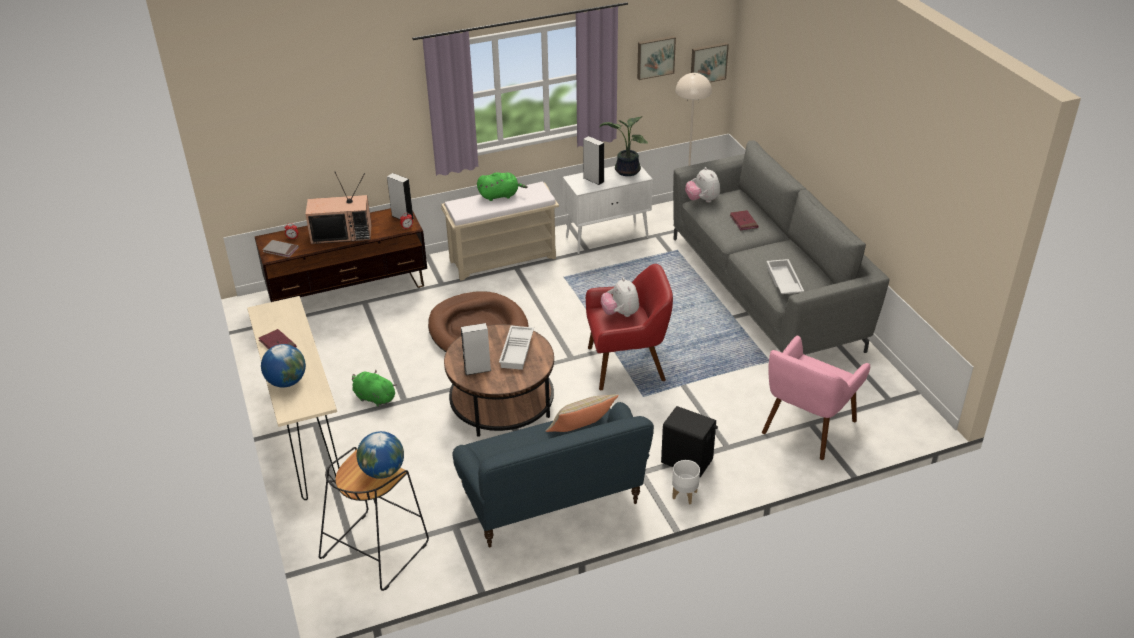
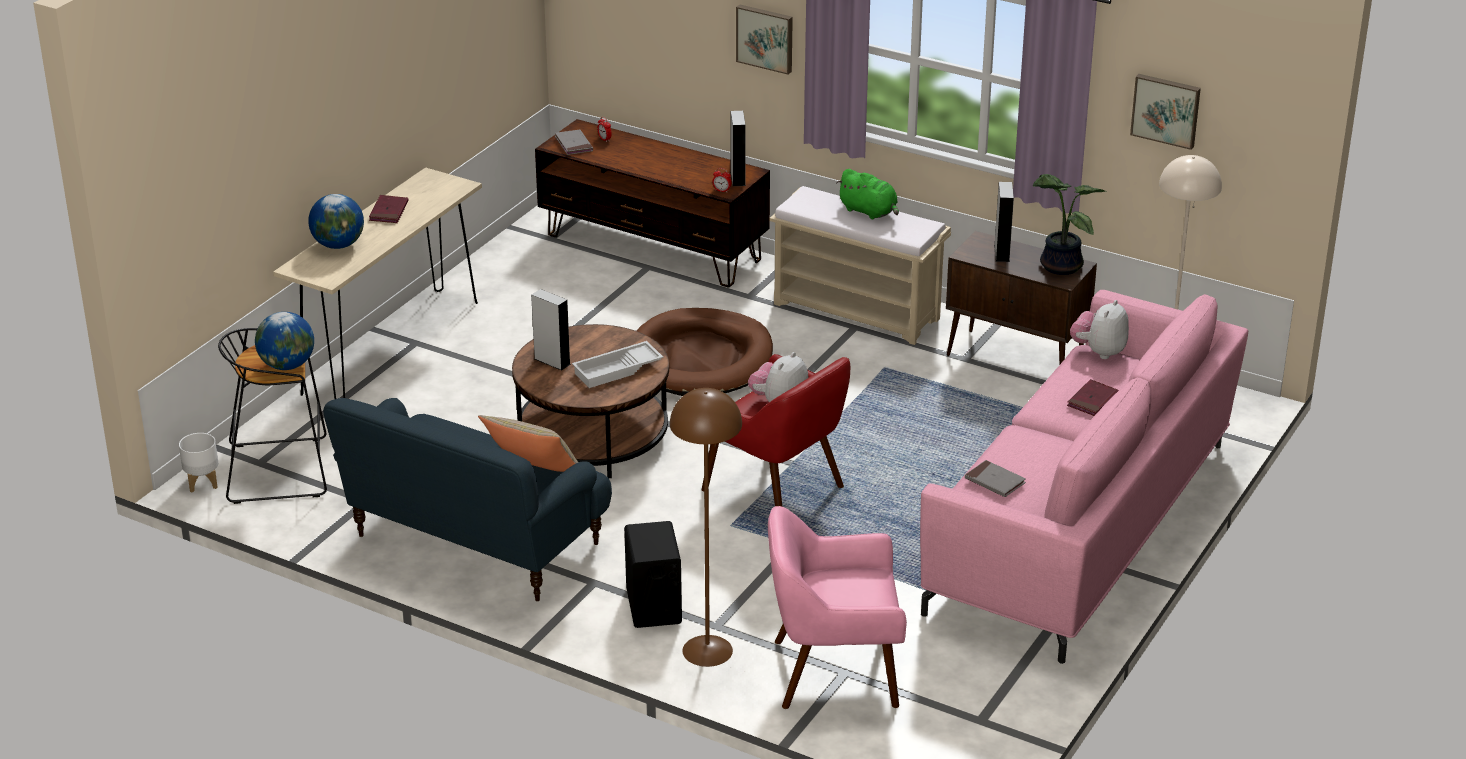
camera: 50 degrees right, 5 degrees down
(342, 233) = (654, 161): television -> none
(373, 397) = (498, 354): green plush toy -> none
(607, 237) = (1016, 360): white cabinet -> brown cabinet
(684, 495) = (591, 629): white planter -> white planter (202, 483)
(708, 63) = (1259, 159): picture -> picture (765, 38)
(746, 461) = (707, 650): none -> brown floor lamp
(765, 291) = (1080, 528): grey sofa -> pink sofa
(783, 281) = (995, 481): white tray -> grey book

